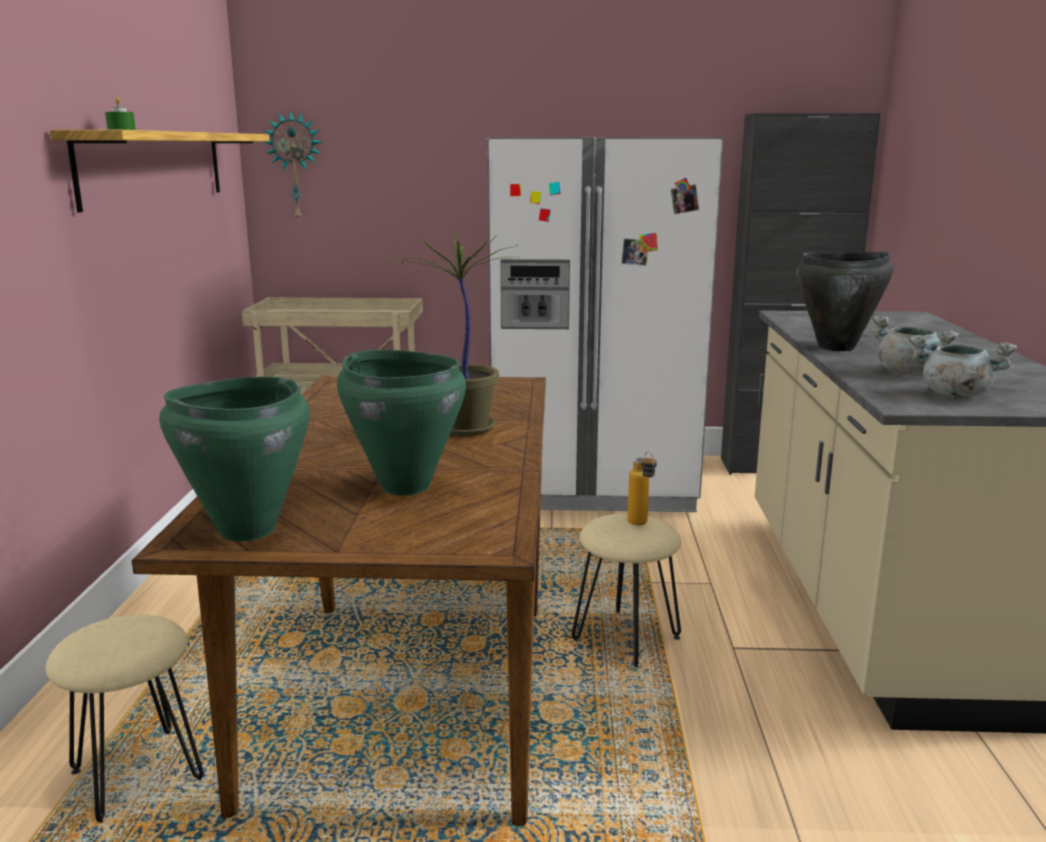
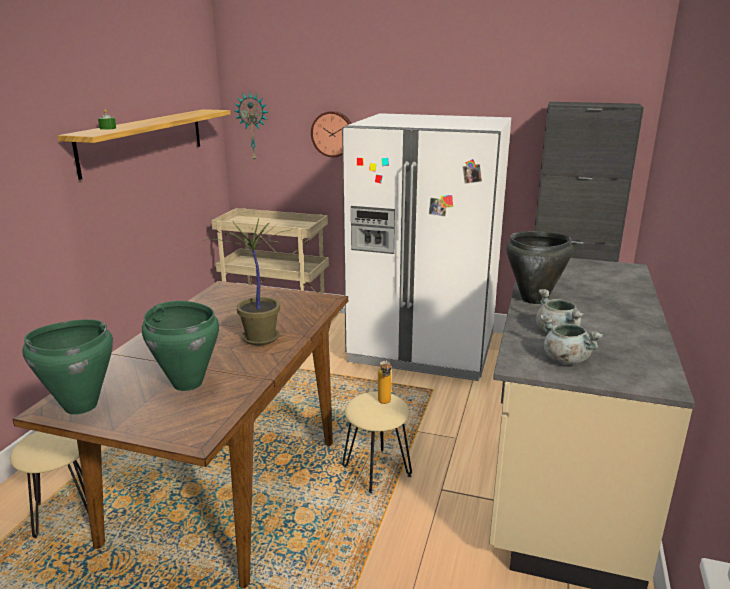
camera: 15 degrees right, 5 degrees up
(428, 172) = (333, 134): none -> wall clock

